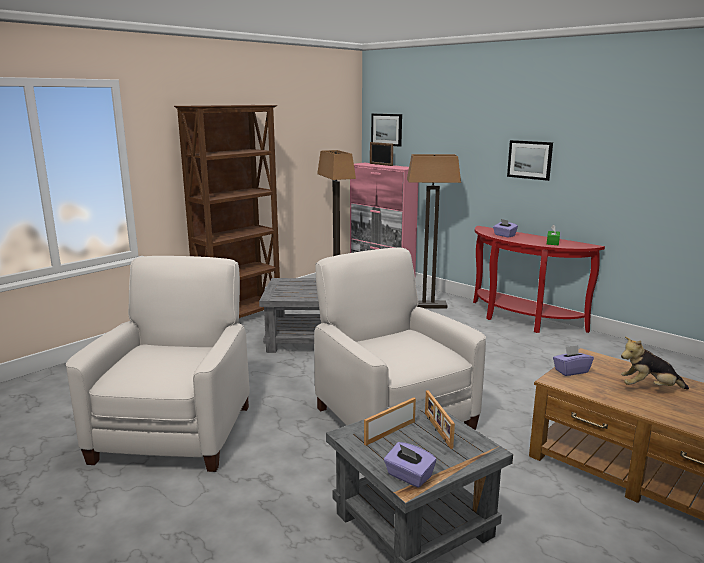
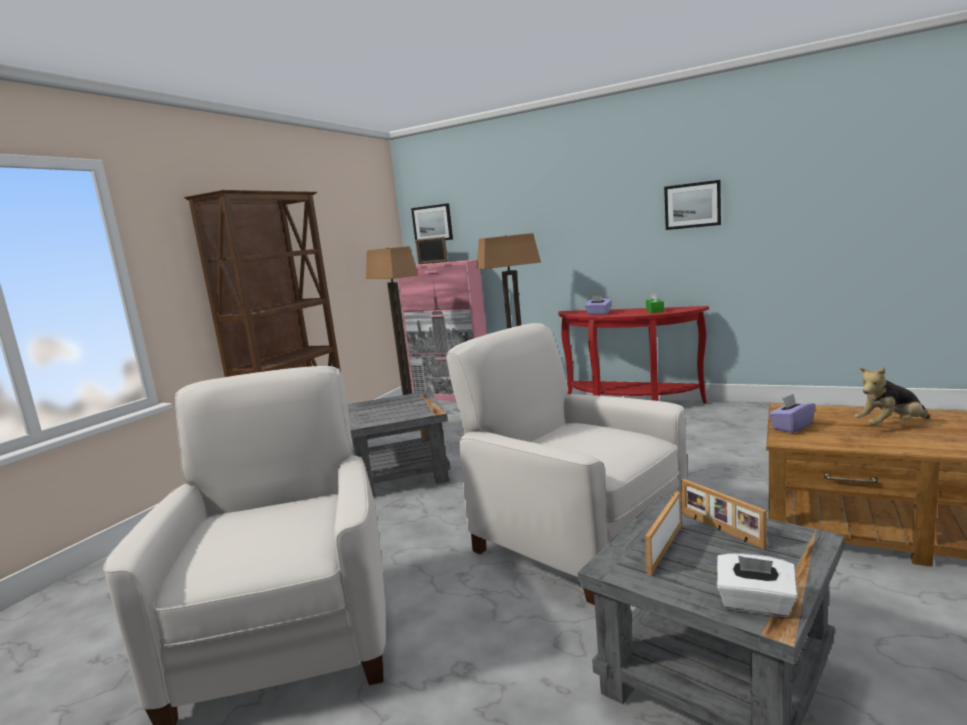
camera: 15 degrees left, 5 degrees down
(409, 476) = (755, 604): purple tissue box -> white tissue box
(530, 159) = (608, 228): picture -> picture (692, 205)

